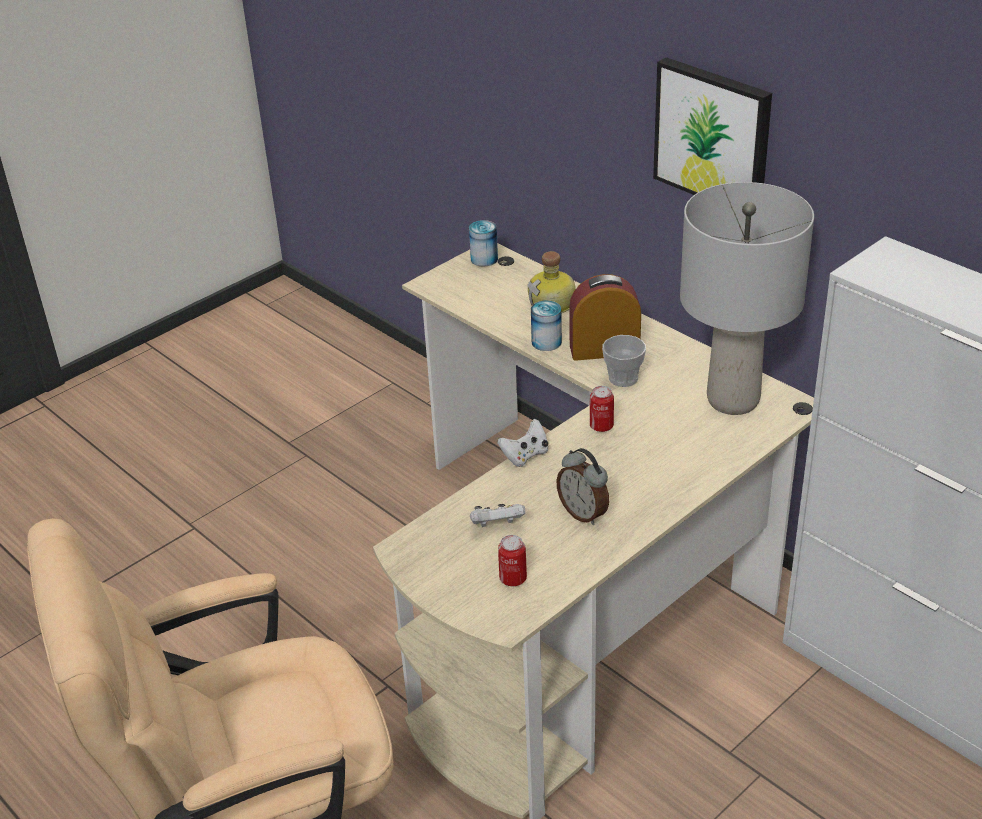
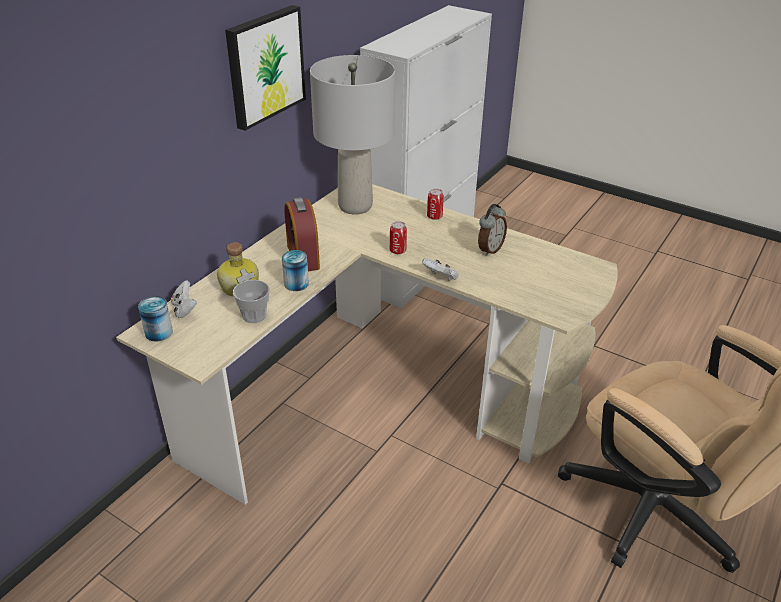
camera: 105 degrees left, 0 degrees up
(497, 525) = (518, 280): white game controller -> white game controller (184, 309)
(513, 579) = (562, 269): can -> can (434, 216)
(623, 378) = (339, 246): cup -> cup (254, 315)

